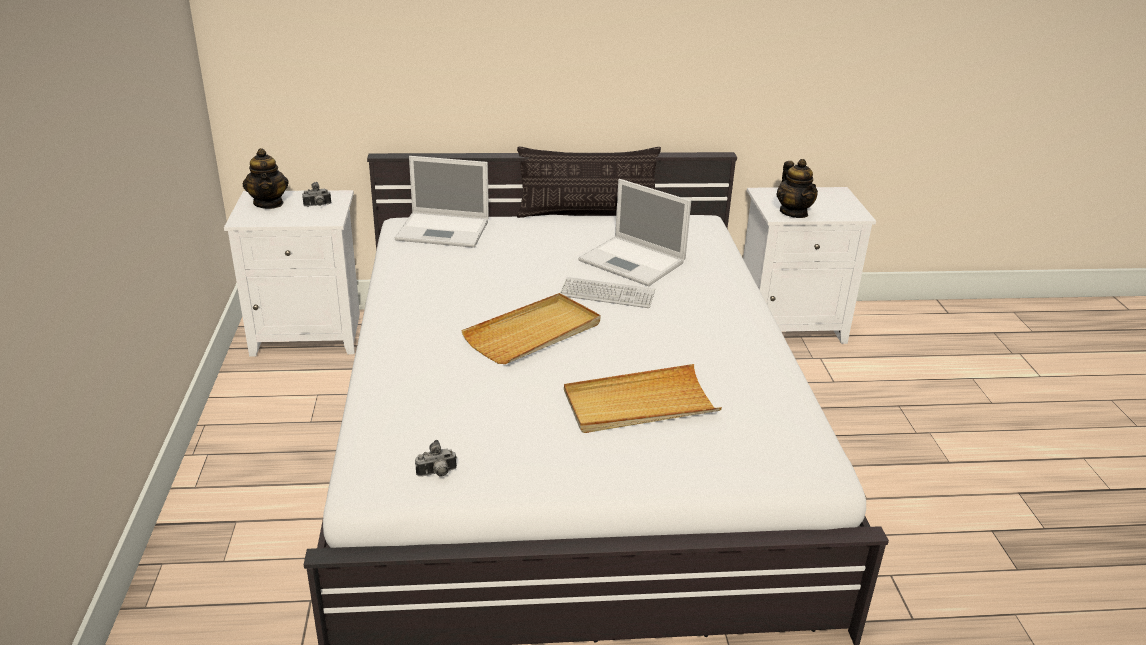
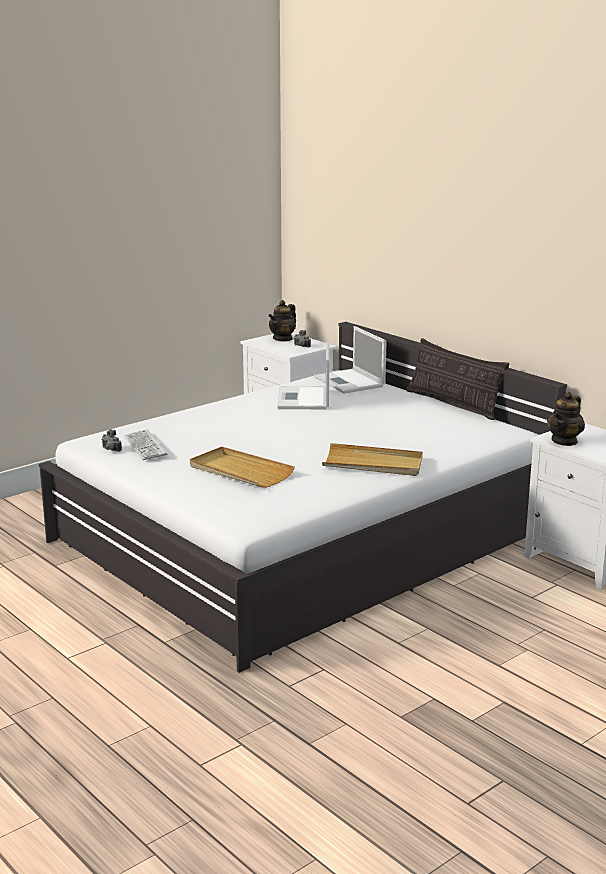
camera: 55 degrees right, 10 degrees down
(534, 333) = (270, 431): beige tray -> beige tray (373, 464)
(607, 294) = (351, 435): keyboard -> keyboard (145, 446)
(633, 262) = (408, 430): laptop -> laptop (304, 399)

